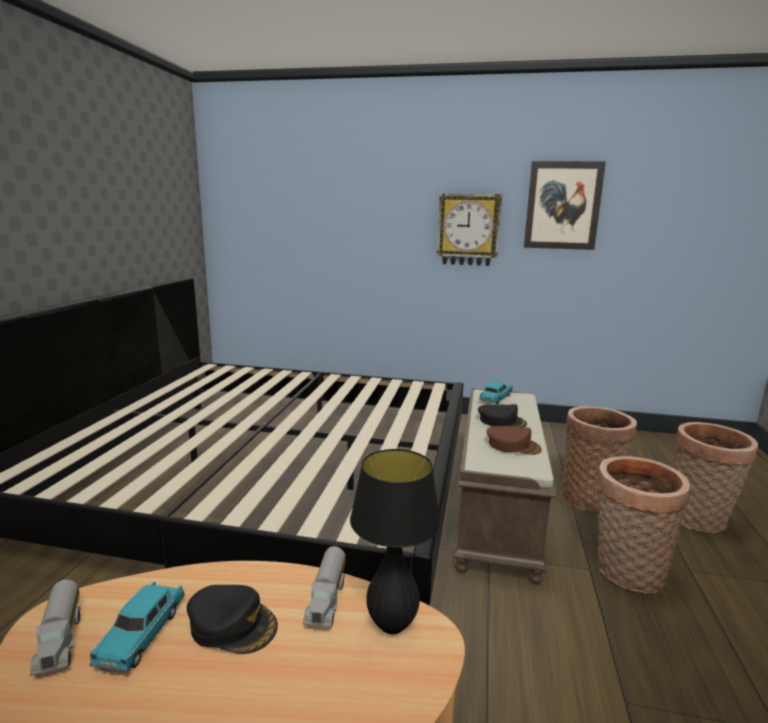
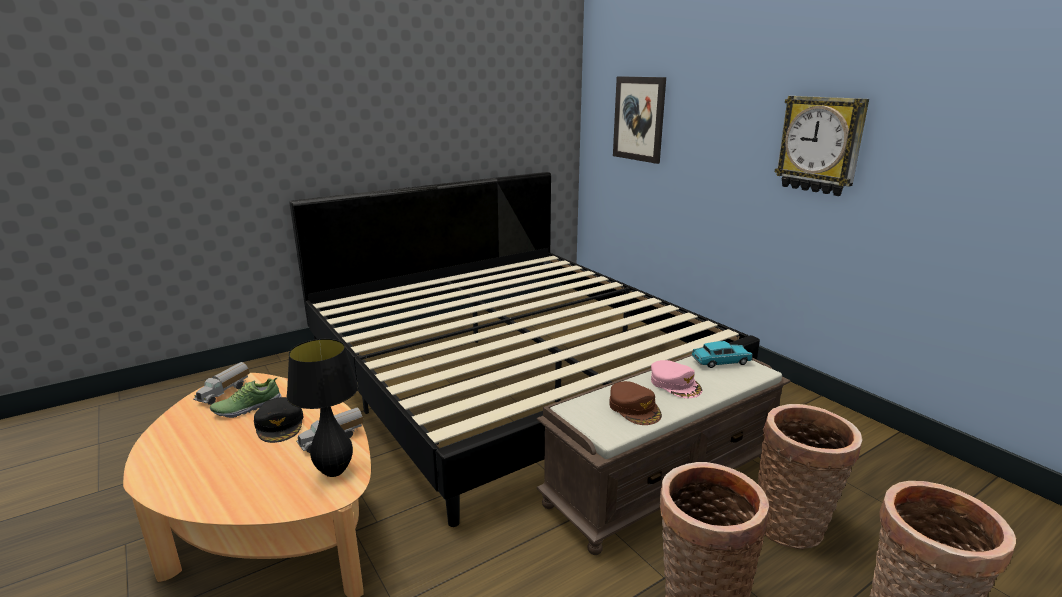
camera: 45 degrees right, 5 degrees up
(142, 635) = (247, 408): turquoise toy car -> shoe
(501, 421) = (675, 384): black cap -> pink cap
(562, 206) = (959, 118): picture -> picture (639, 119)

